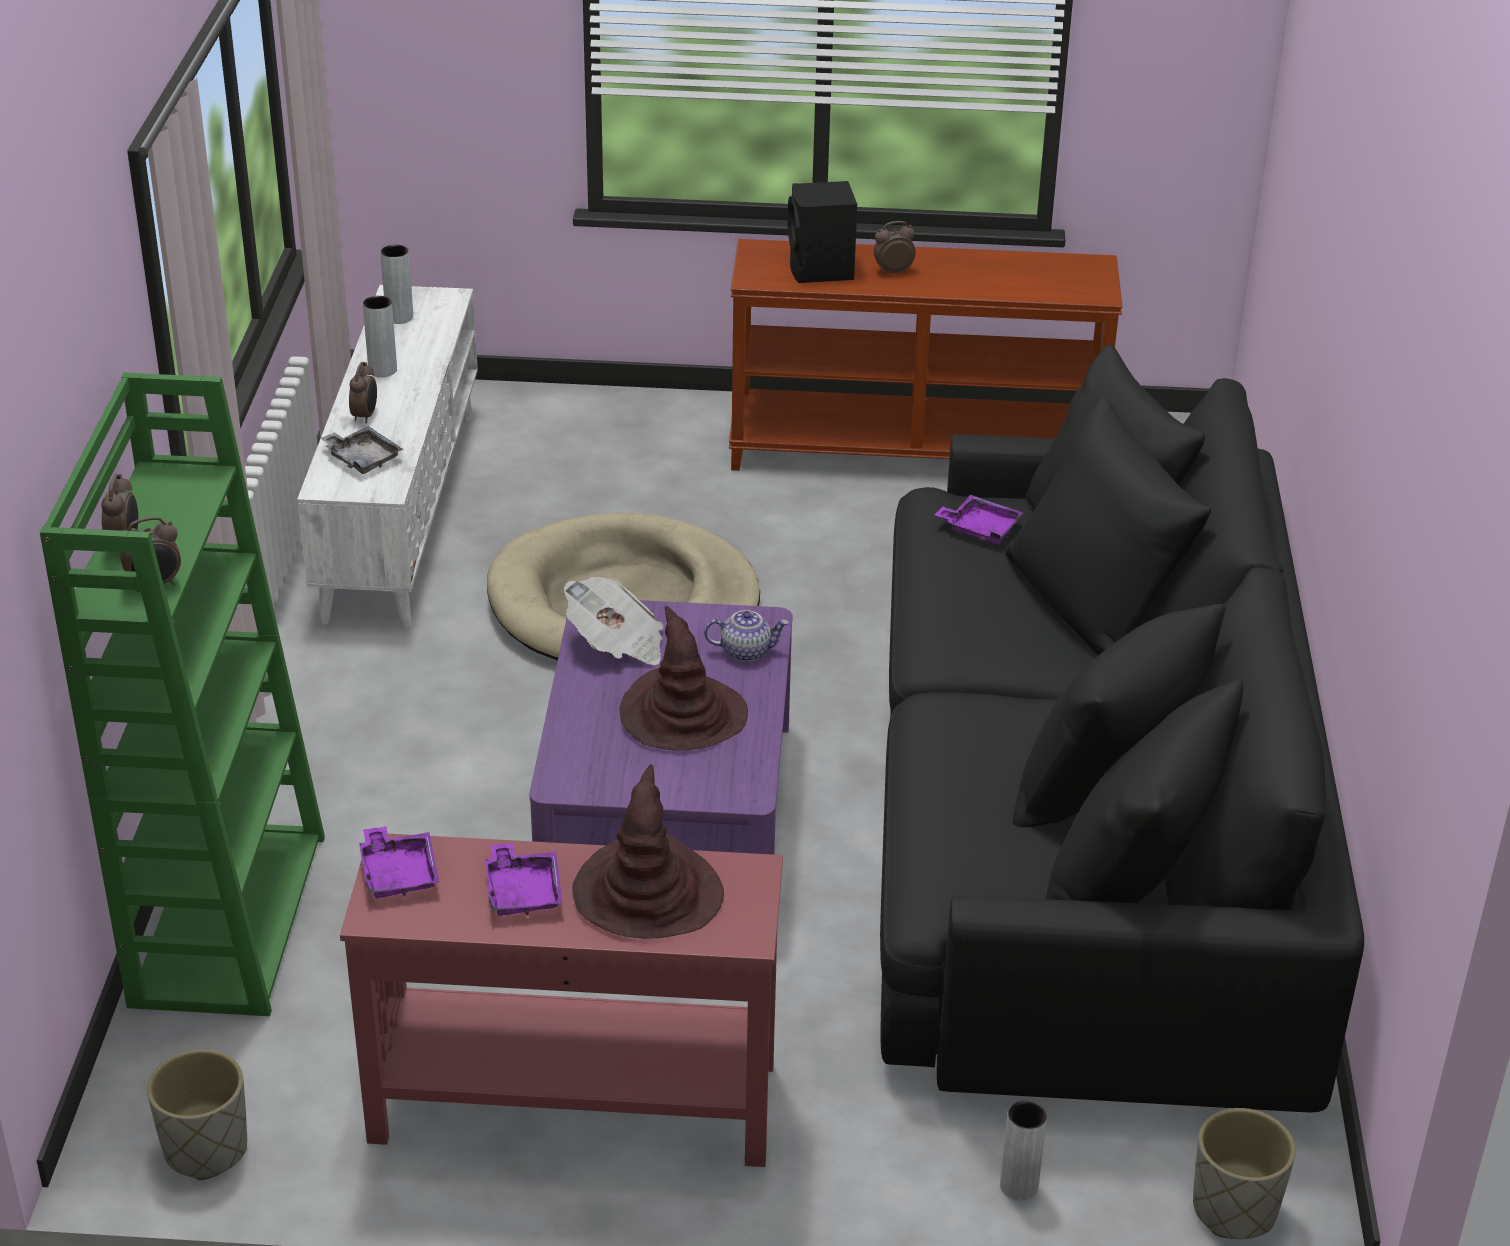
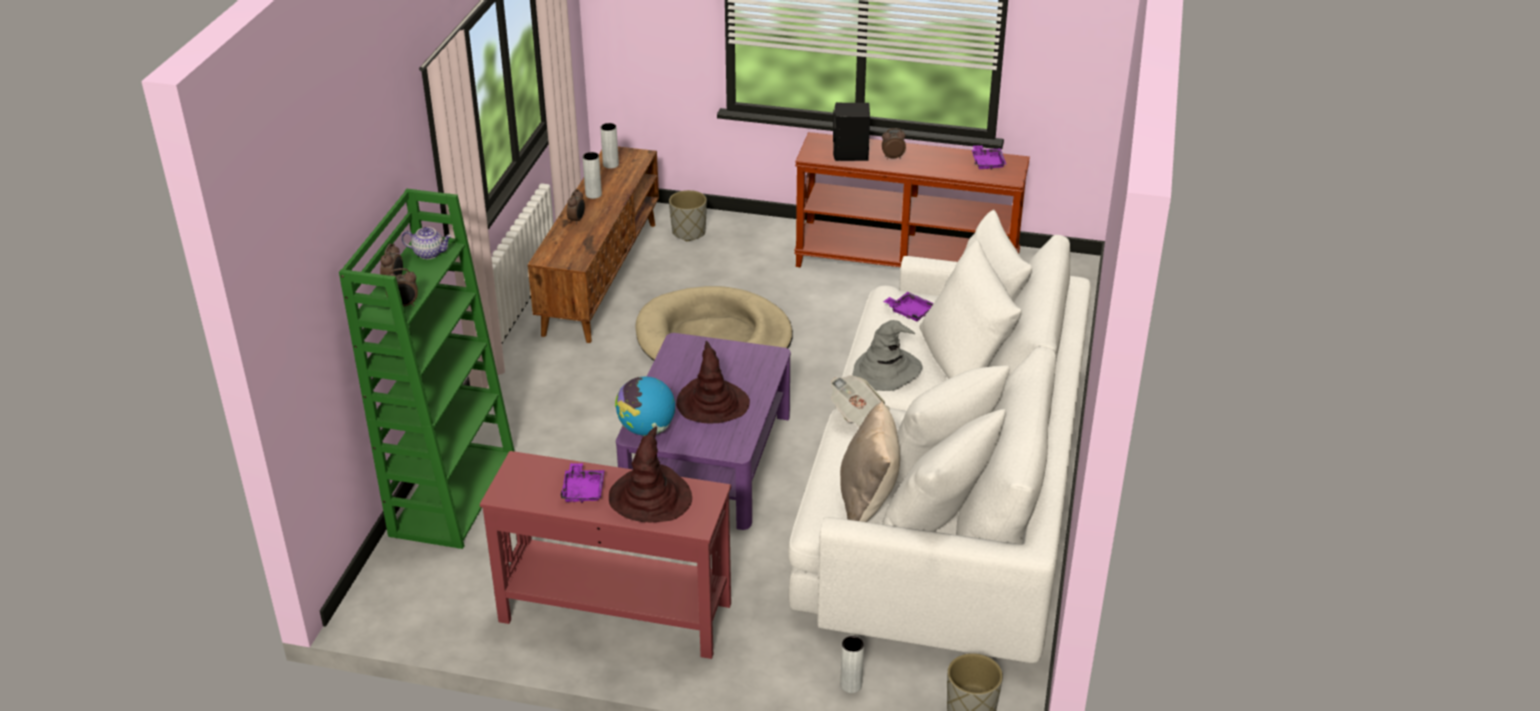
camera: 10 degrees right, 0 degrees up
(207, 1149) = (413, 616): grey planter -> grey planter (689, 232)
(362, 458) = (569, 244): grey tray -> none
(398, 873) = (519, 474): purple tray -> purple tray (987, 163)
(400, 513) = (600, 276): white tv stand -> brown tv stand
(579, 771) = (646, 429): none -> globe
(617, 644) = (686, 361): newspaper -> newspaper (860, 417)
(746, 651) = (758, 371): teapot -> teapot (429, 253)
(971, 633) = (886, 371): none -> grey hat
(1005, 858) = (868, 500): none -> beige pillow
(1085, 825) = (946, 489): black sofa -> white sofa

